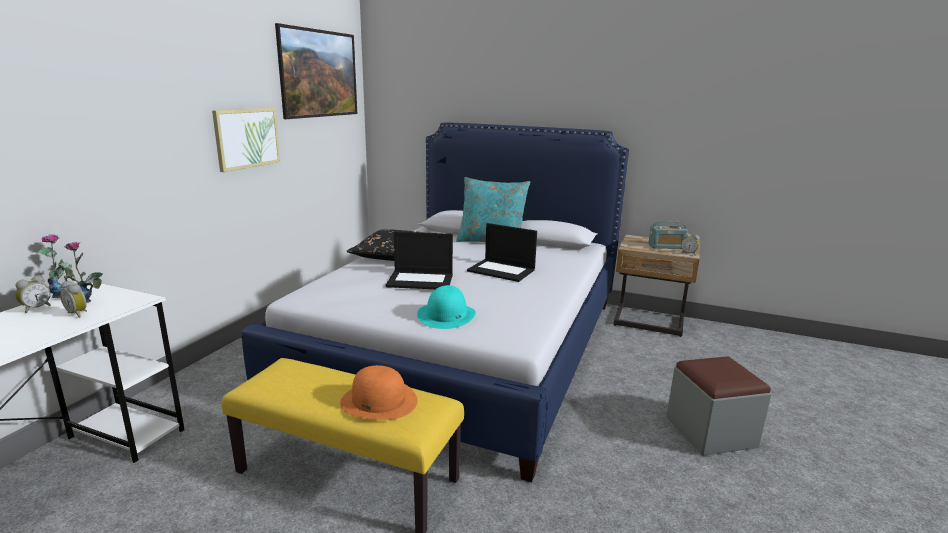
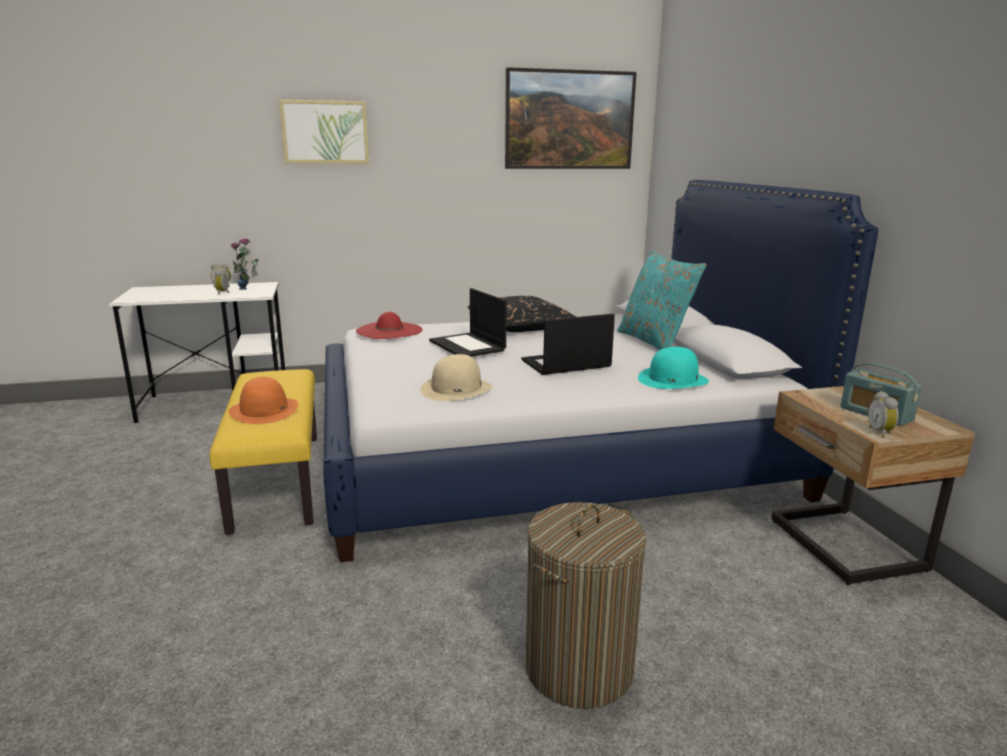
camera: 55 degrees right, 0 degrees up
(247, 138) = (452, 184): picture -> picture (325, 132)
(327, 291) = (389, 330): none -> red hat
(446, 315) = (402, 373): turquoise hat -> turquoise hat (672, 379)
(502, 270) = (565, 364): laptop -> laptop turned 75 degrees clockwise
(507, 310) = (456, 389): none -> beige hat
(710, 432) = (578, 668): grey ottoman -> laundry basket

